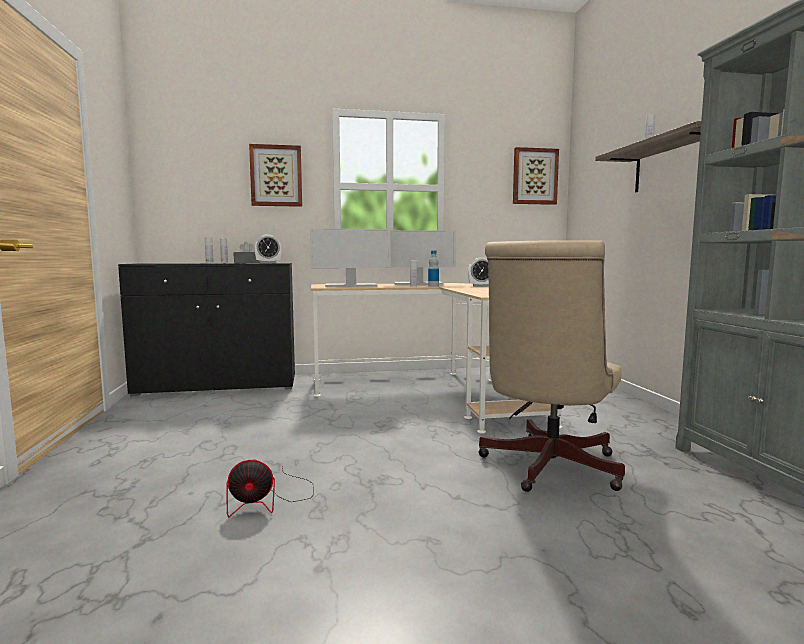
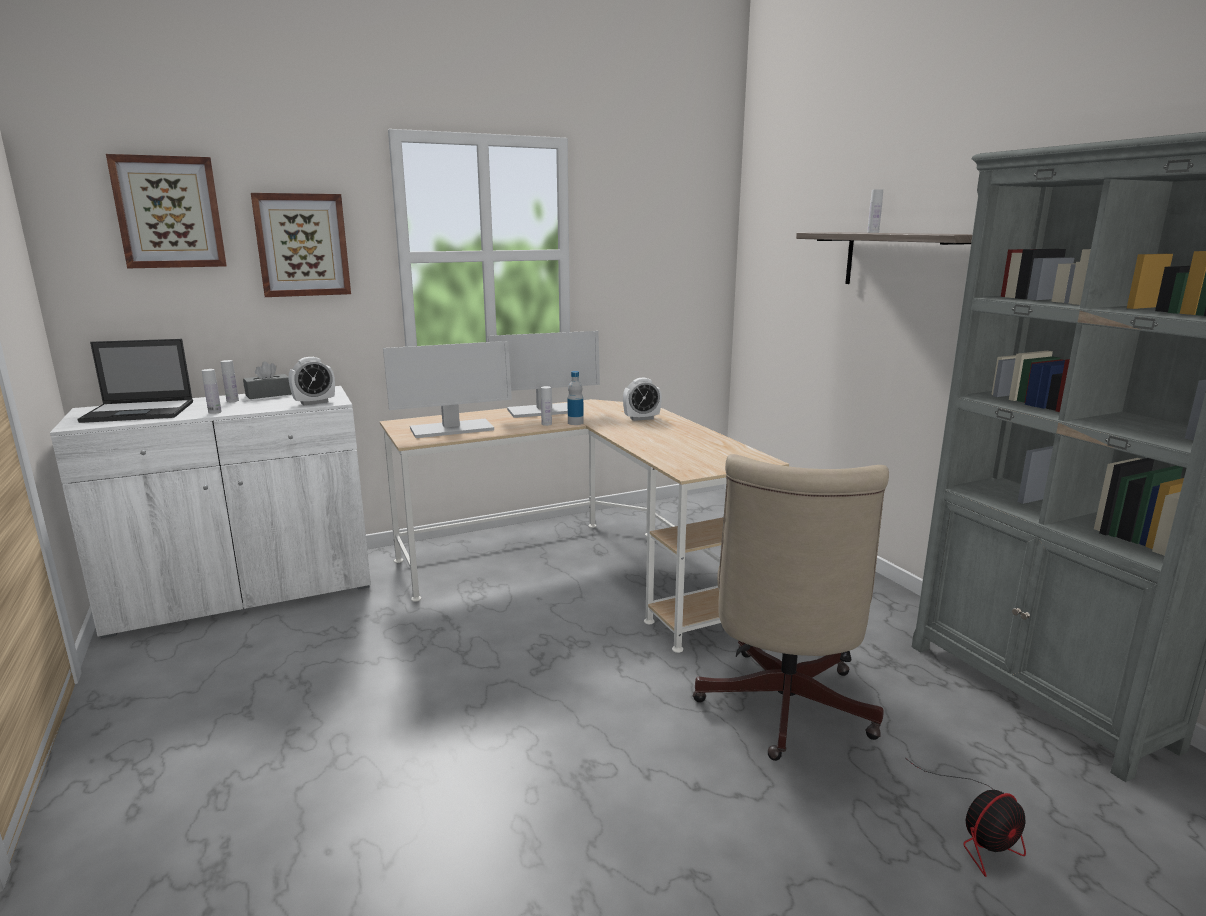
camera: 15 degrees left, 10 degrees up
(171, 263) = (140, 412): none -> laptop
(218, 385) = (244, 592): black cabinet -> white cabinet
(269, 500) = (452, 844): fan -> fan (983, 831)
(534, 176) = (694, 231): picture -> picture (169, 212)

